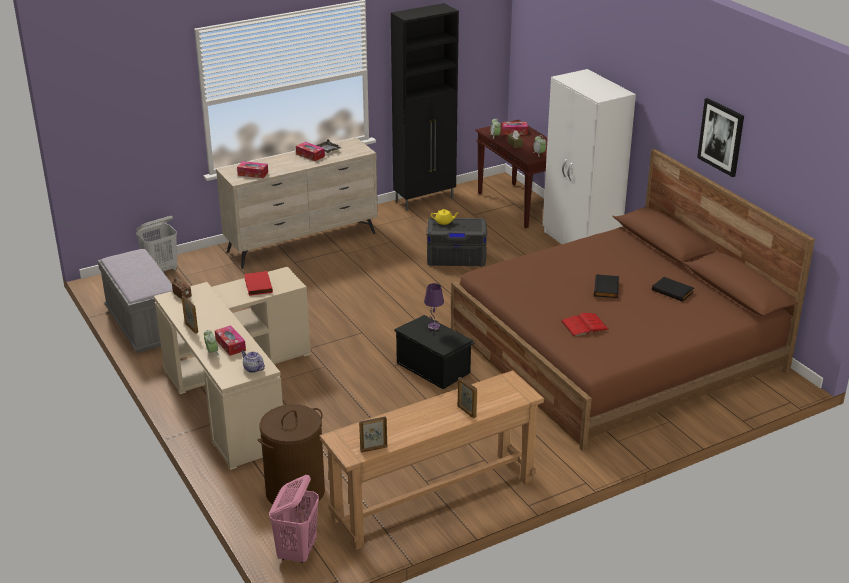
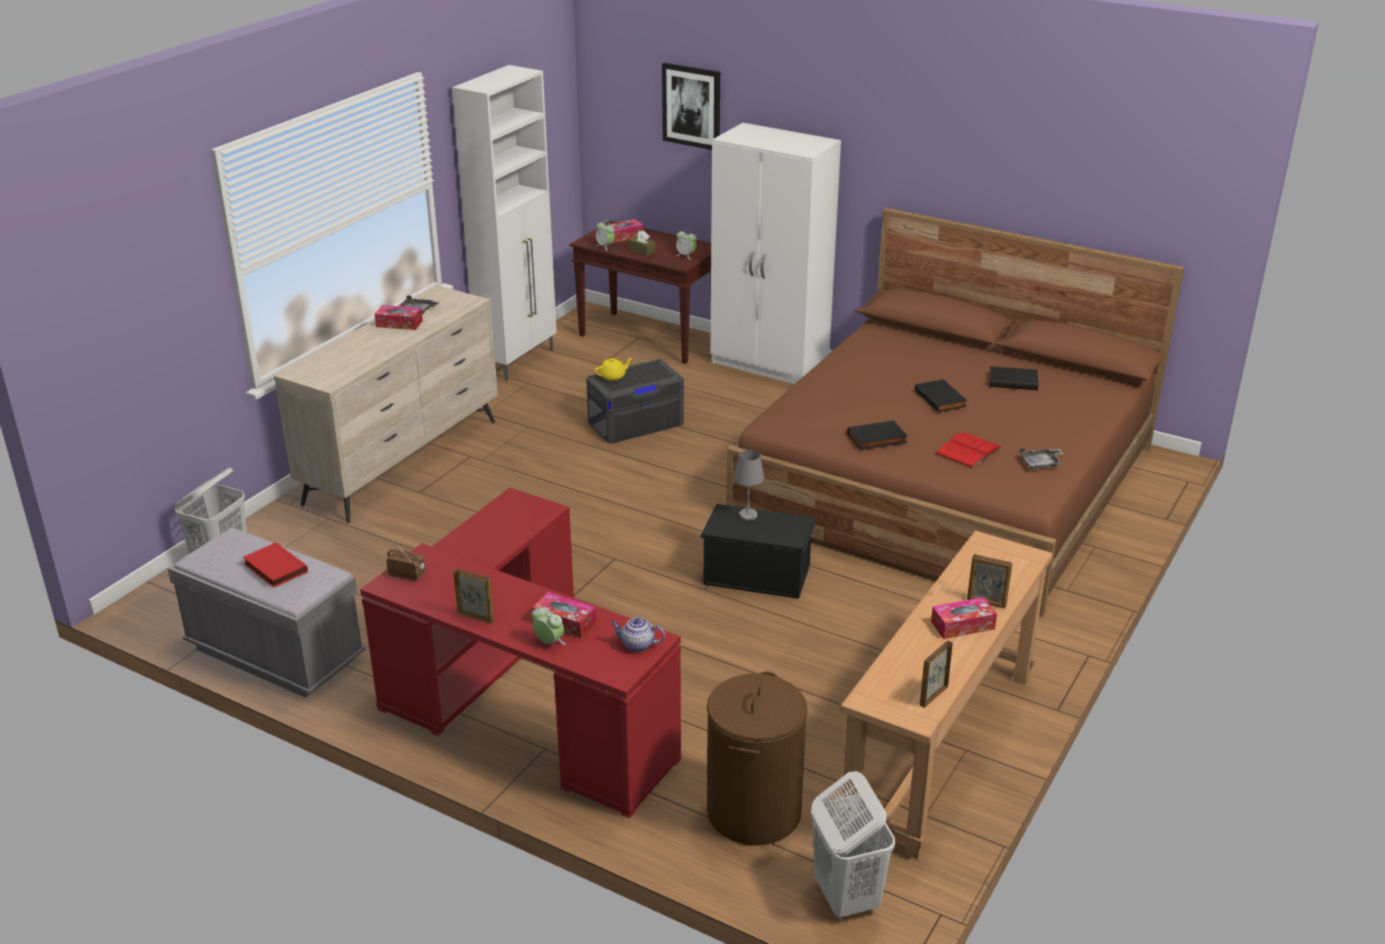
camera: 30 degrees left, 0 degrees up
(234, 392) = (519, 702): beige desk -> red desk
(253, 173) = (341, 368): tissue box -> tissue box (962, 625)
(257, 285) = (496, 526): red book -> red book (274, 568)
(297, 551) = (846, 897): pink laundry basket -> white laundry basket
(425, 200) = (518, 361): black cabinet -> white cabinet
(433, 327) = (748, 515): purple table lamp -> grey table lamp
(534, 301) = (877, 439): none -> black book
(624, 348) = (1041, 464): none -> grey tray
(721, 137) = (1004, 168): picture -> picture (692, 106)

